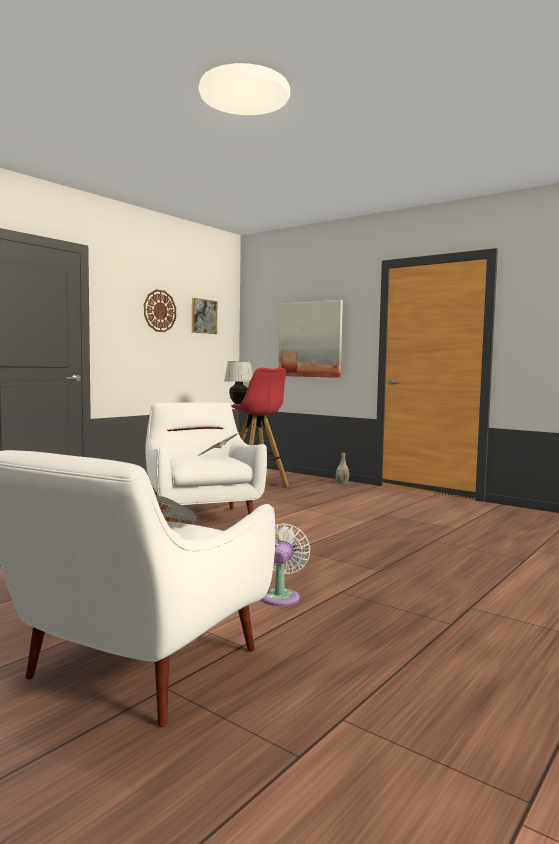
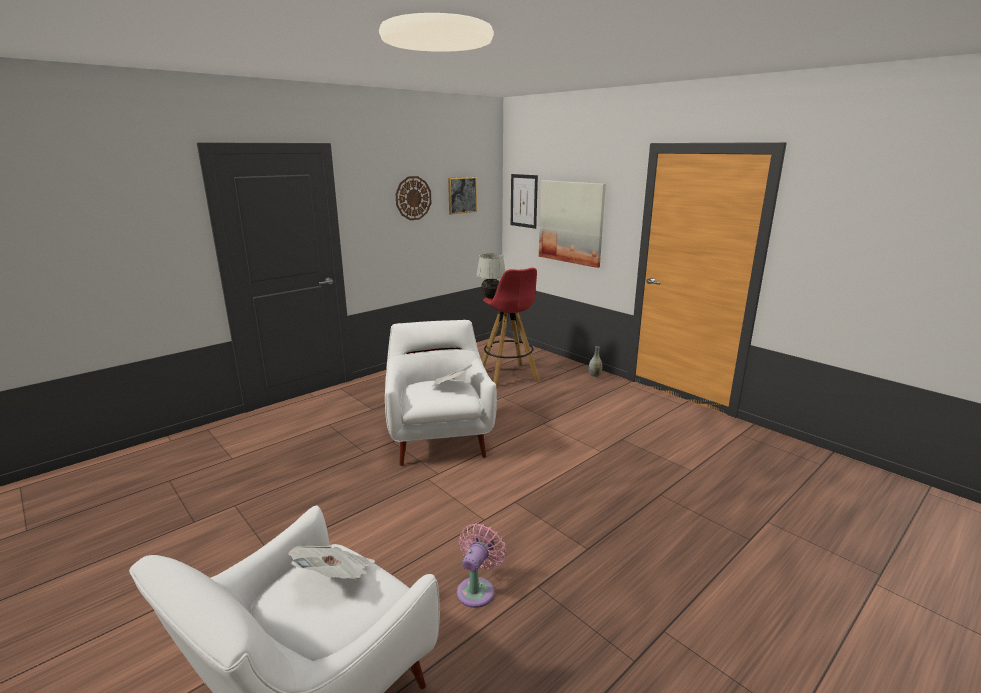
camera: 10 degrees right, 15 degrees up
(262, 325) = (524, 201): none -> picture
(281, 596) = (477, 589): white fan -> pink fan

